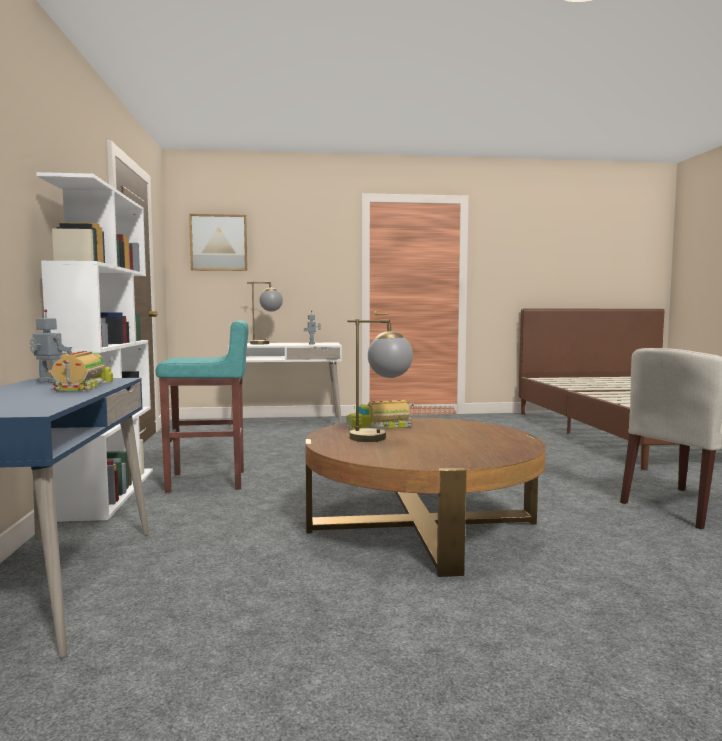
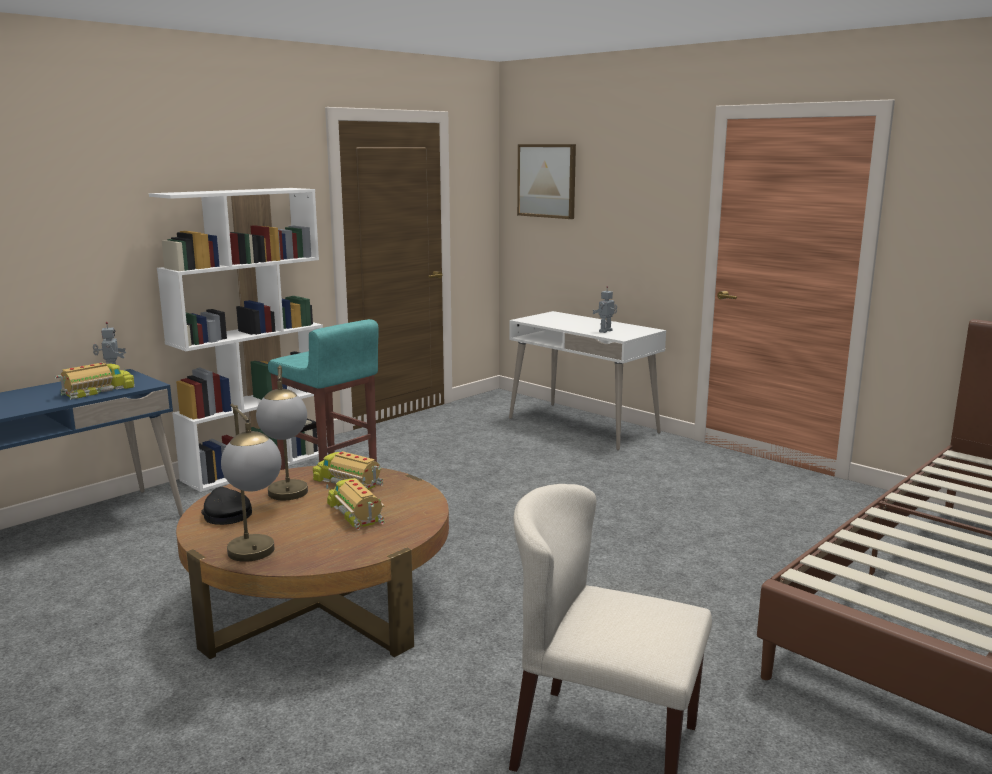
camera: 50 degrees right, 10 degrees up
(266, 344) = (566, 321): table lamp -> table lamp (256, 557)
(379, 453) = (226, 514): none -> black cap
(445, 432) = (357, 513): none -> toy truck

